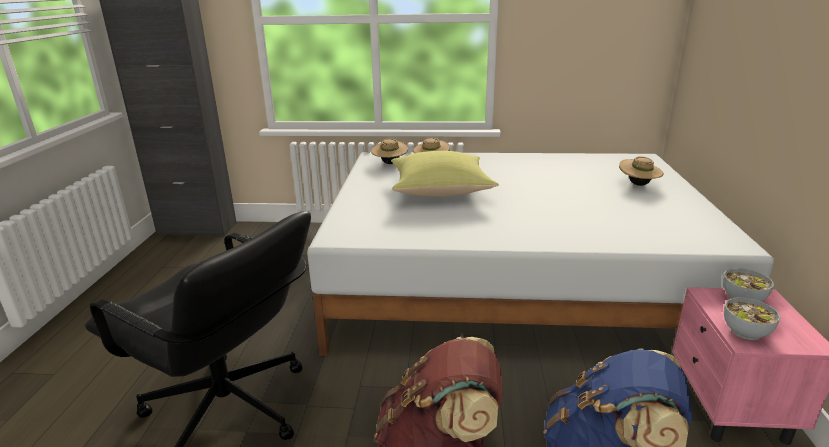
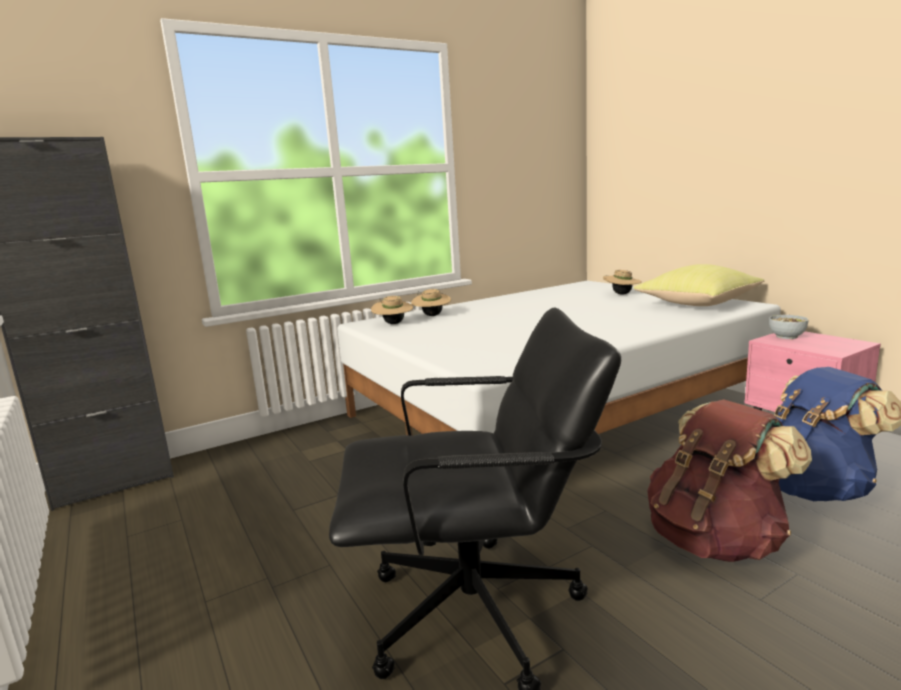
camera: 35 degrees left, 10 degrees down
(441, 191) = (492, 327): yellow pillow -> yellow pillow (697, 304)
(746, 332) = (824, 348): bowl -> none

